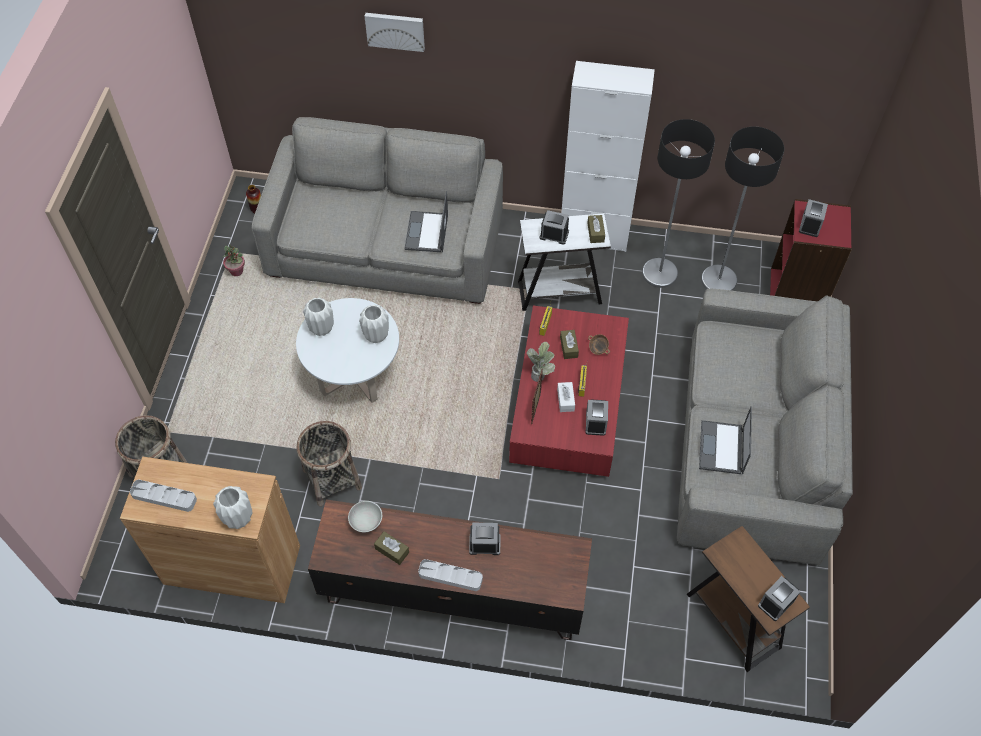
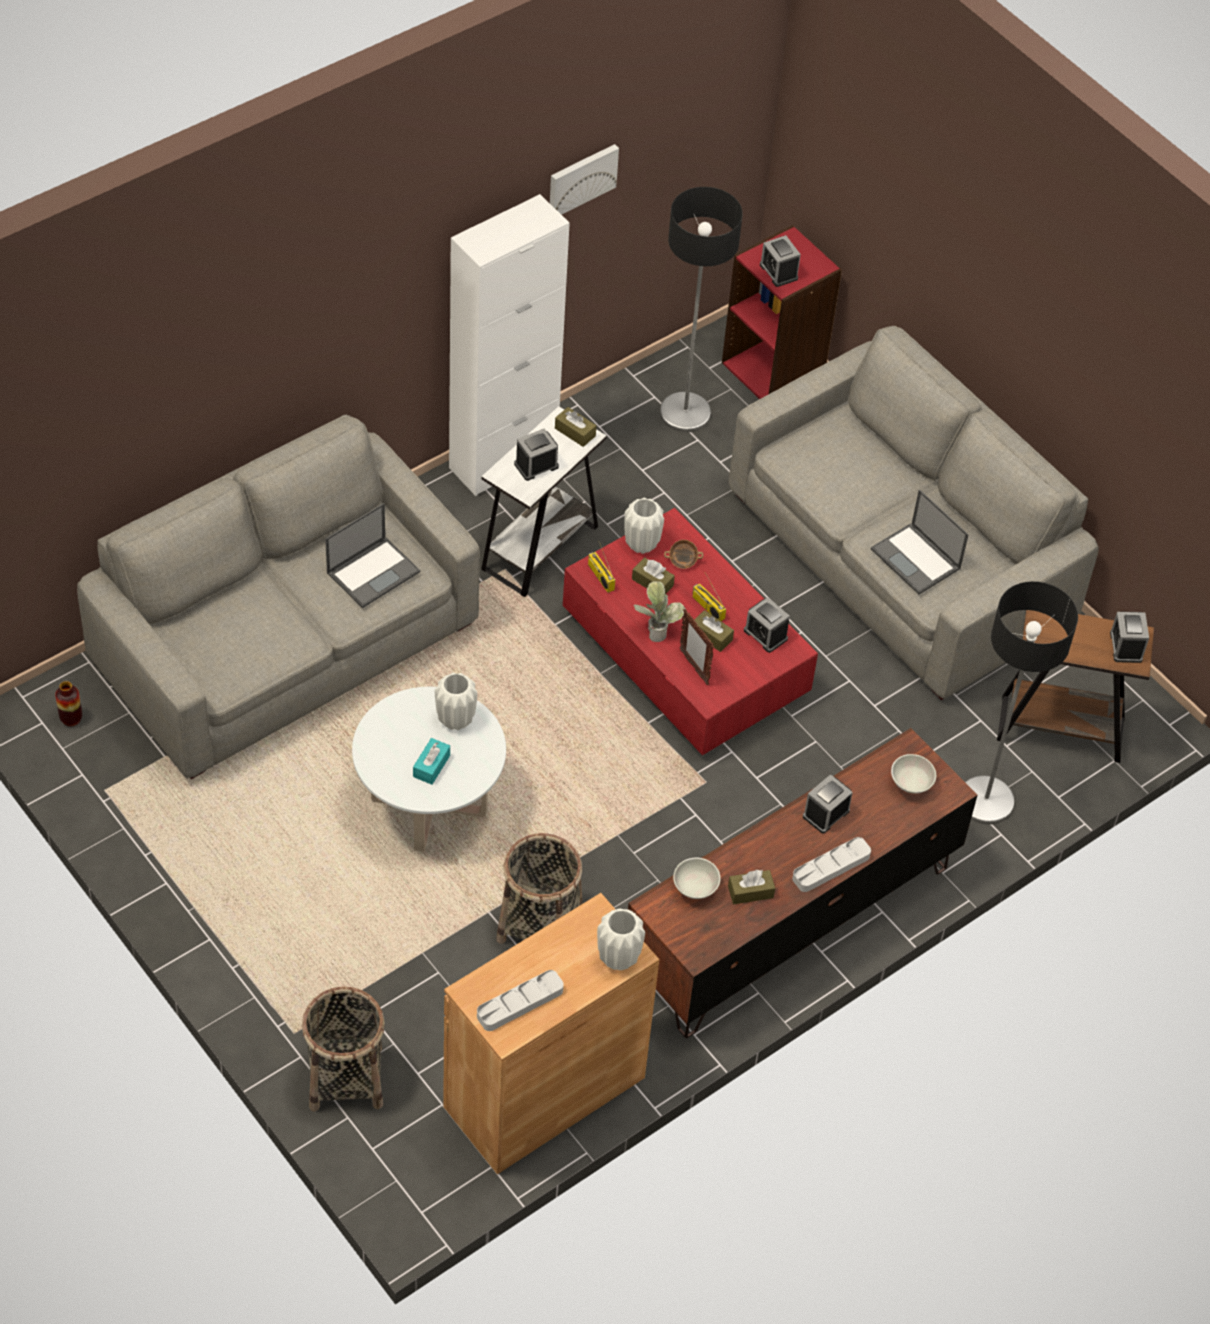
camera: 50 degrees left, 5 degrees down
(237, 271) = (142, 805): potted plant -> none
(321, 328) = (386, 758): white vase -> white vase (641, 544)
(337, 349) = (431, 766): none -> turquoise tissue box
(395, 30) = (223, 331): picture -> picture (581, 179)
(426, 232) = (374, 571): laptop -> laptop turned 90 degrees counterclockwise
(552, 570) = (911, 784): none -> white bowl
(565, 400) = (711, 636): white tissue box -> brown tissue box
(660, 273) = (619, 450): floor lamp -> floor lamp (986, 801)

